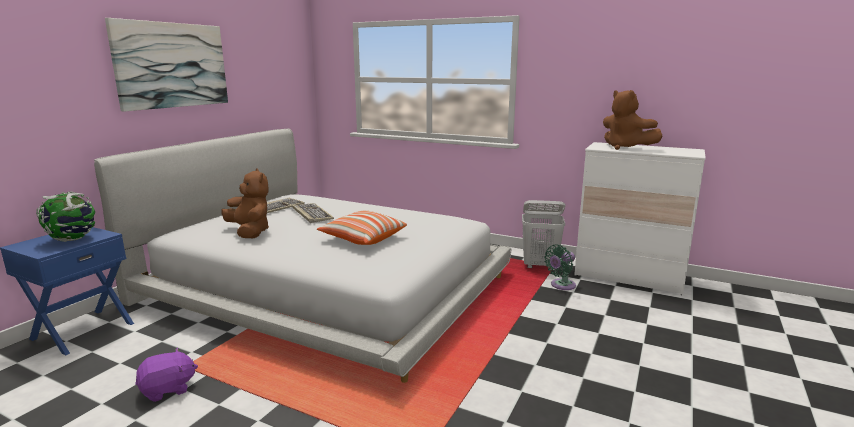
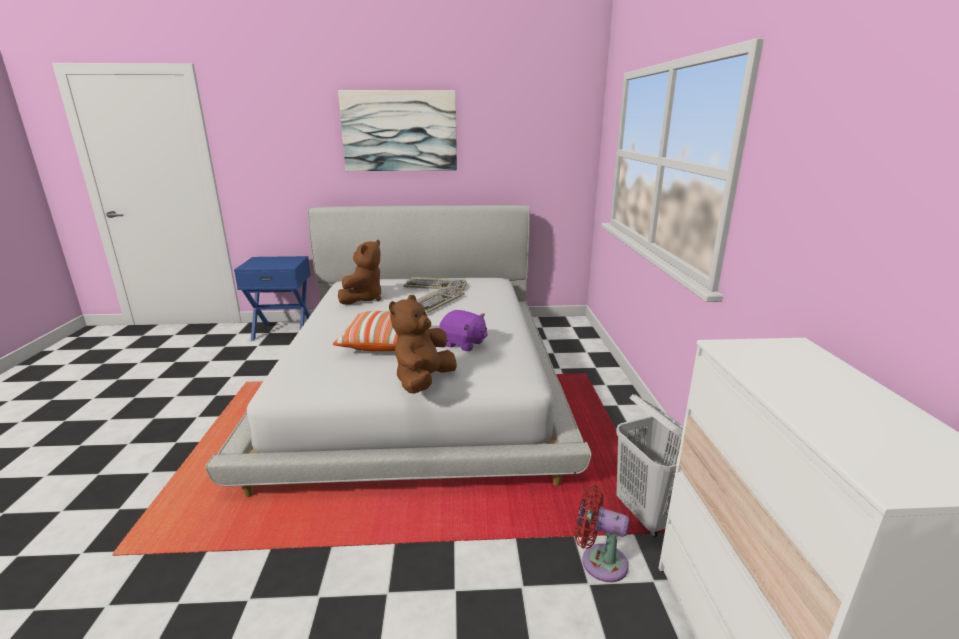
camera: 60 degrees right, 5 degrees up
(72, 239) = (274, 263): globe -> none
(168, 389) = (214, 390): purple plush toy -> purple plush toy (463, 344)
(561, 285) = (599, 561): green fan -> red fan
(625, 148) = (794, 375): brown plush toy -> brown plush toy (423, 381)

